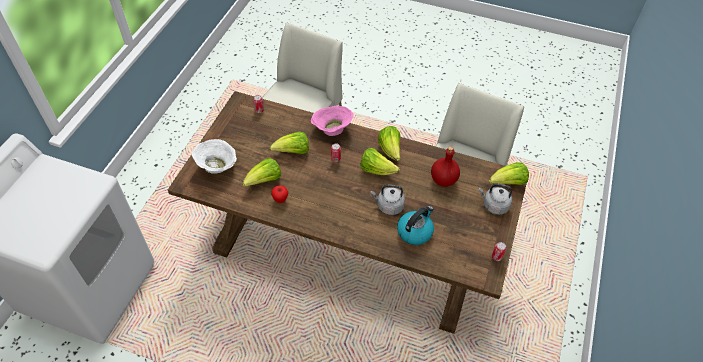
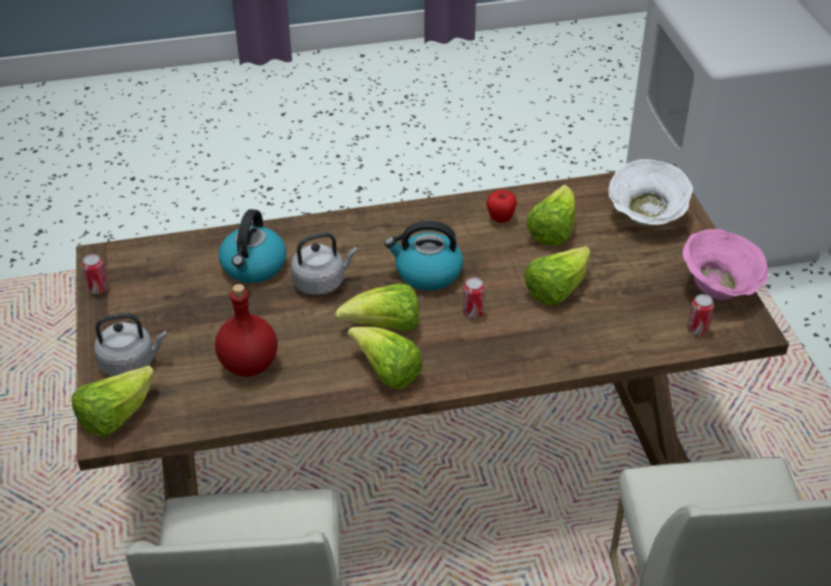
camera: 150 degrees right, 10 degrees down
(332, 129) = (529, 358): pink bowl -> pink bowl (719, 288)
(338, 187) = (427, 273): none -> kettle

